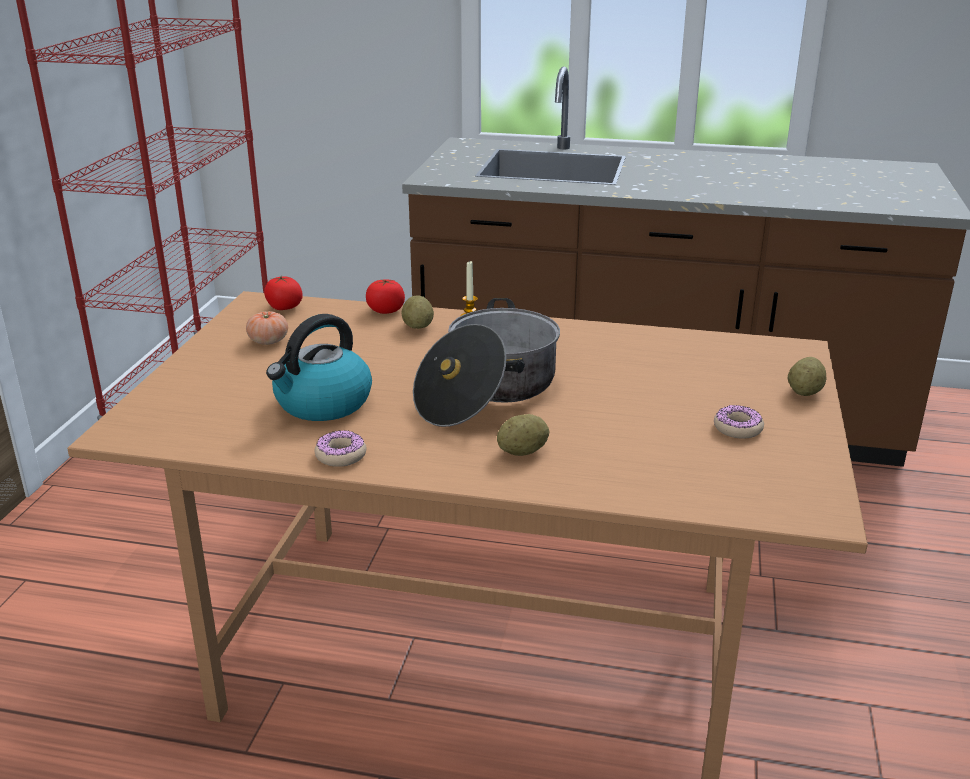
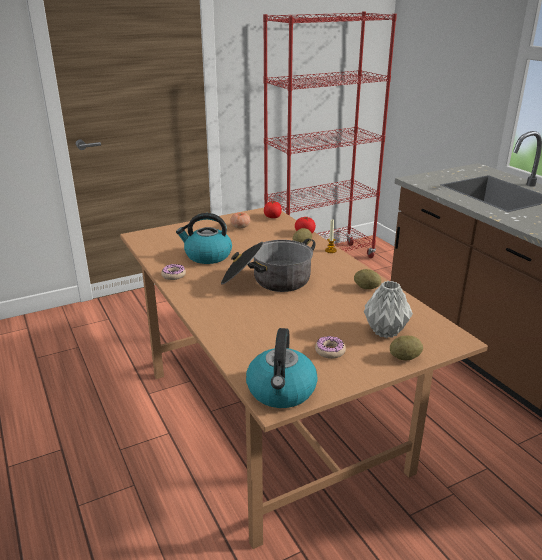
camera: 50 degrees right, 0 degrees up
(522, 452) = (227, 308): potato -> potato (366, 288)
(732, 377) = (385, 331): none -> grey vase
(798, 499) = (281, 391): none -> kettle

